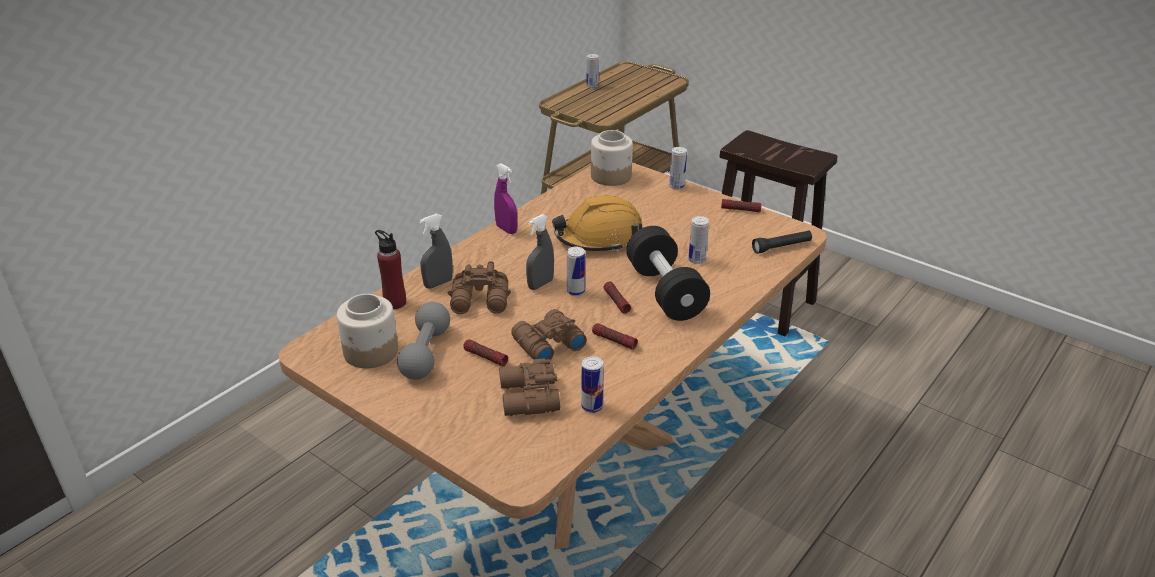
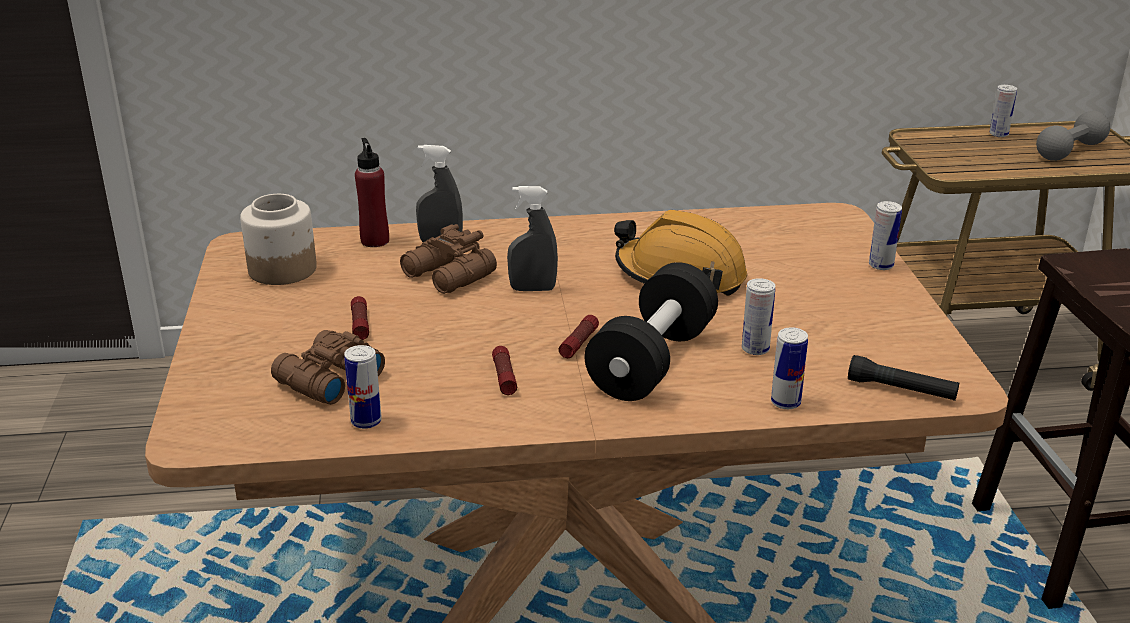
camera: 45 degrees right, 5 degrees down
(426, 353) = (320, 294): grey dumbbell -> grey dumbbell (1070, 151)
(506, 229) = (595, 225): purple spray bottle -> none
(546, 344) = (435, 343): brown binoculars -> none
(576, 292) = (554, 313): can -> can (785, 402)
(611, 176) = (815, 223): jar -> none
(740, 210) = (923, 325): flashlight -> none

